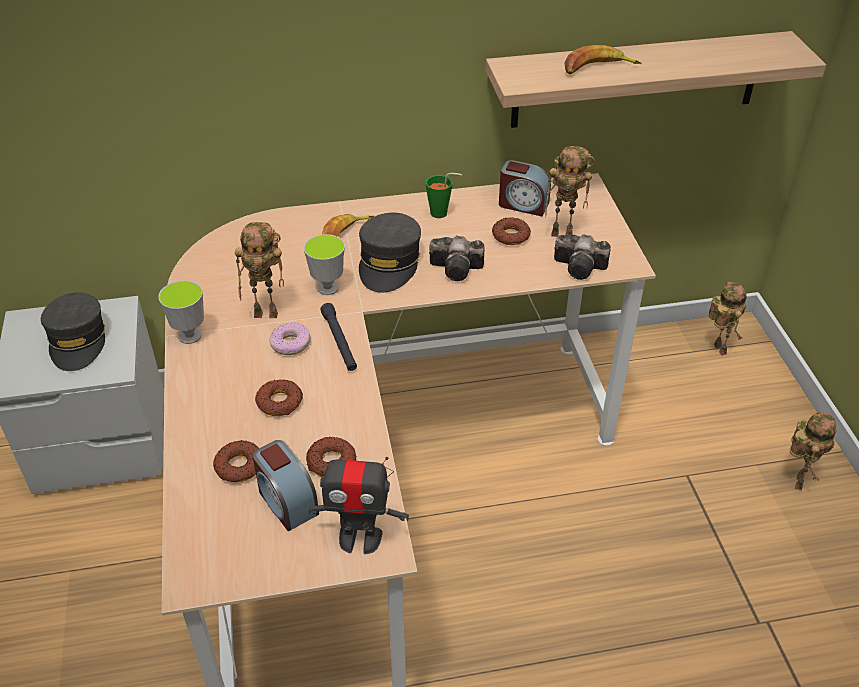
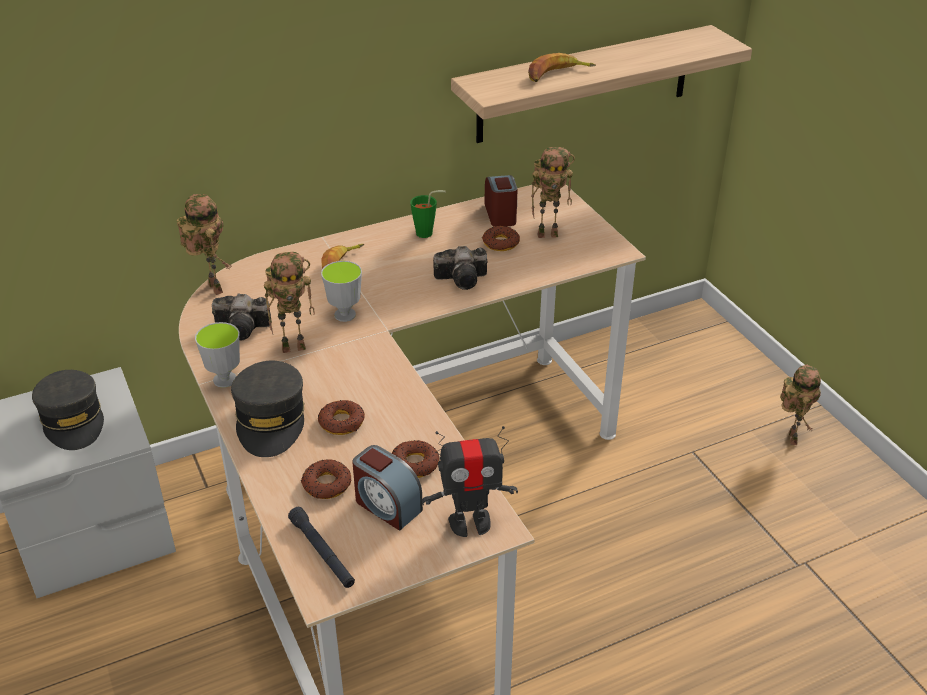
camera: 15 degrees left, 5 degrees down
(291, 344) = (330, 370): donut -> none
(339, 342) = (377, 360): black flashlight -> black flashlight (322, 553)
(389, 263) = (395, 284): grey cap -> grey cap (271, 419)
(523, 204) = (501, 214): alarm clock -> alarm clock turned 105 degrees counterclockwise
(582, 268) = (577, 260): camera -> camera (245, 328)
(717, 349) = (682, 336): toy robot -> toy robot (212, 288)

